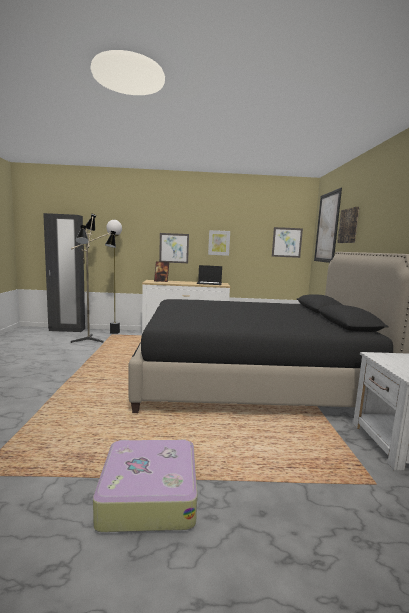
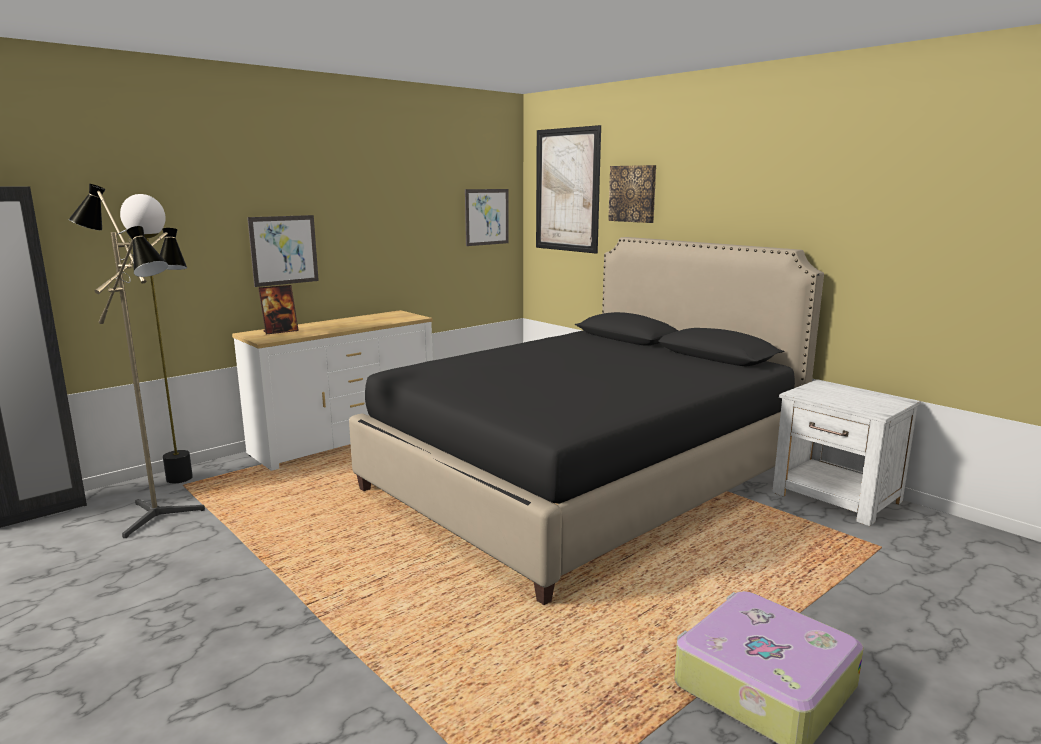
camera: 40 degrees left, 5 degrees up
(209, 283) = (382, 318): laptop -> none
(219, 243) = (374, 229): picture -> none

